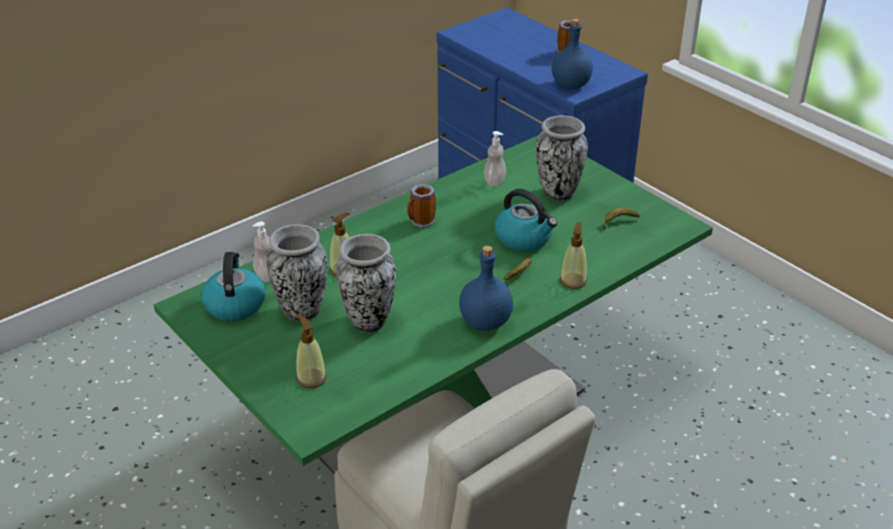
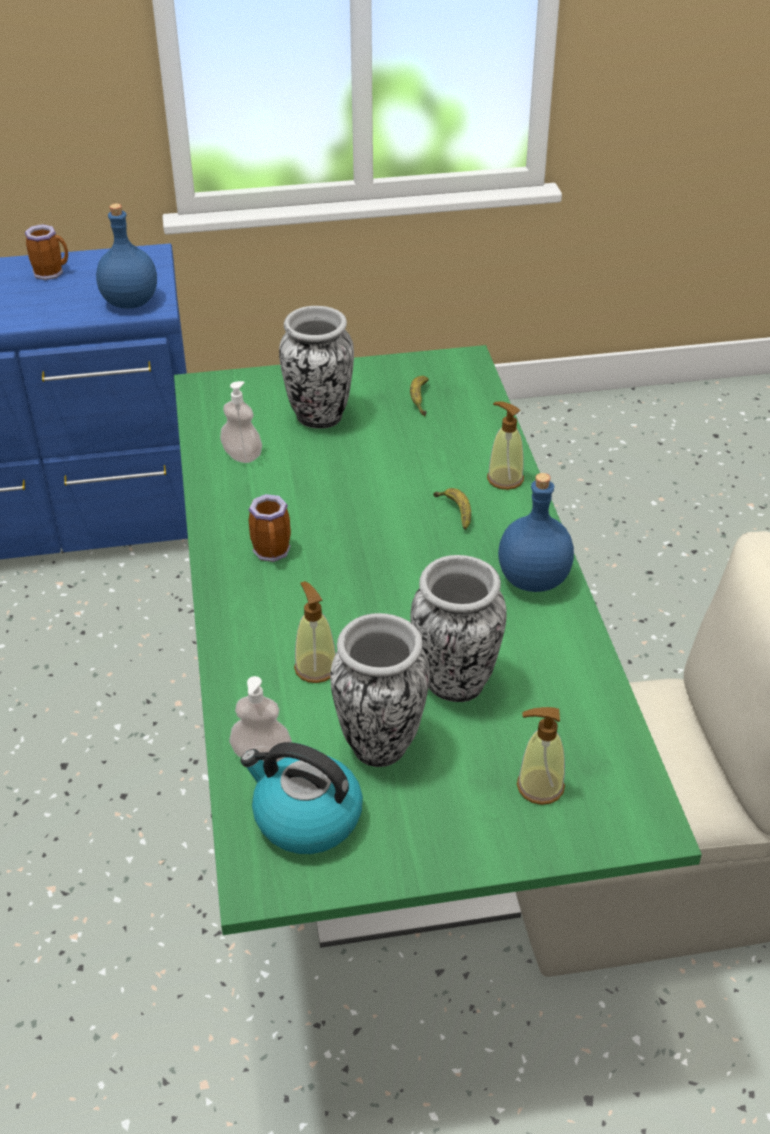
camera: 60 degrees left, 5 degrees up
(524, 238) = (388, 481): kettle -> none

